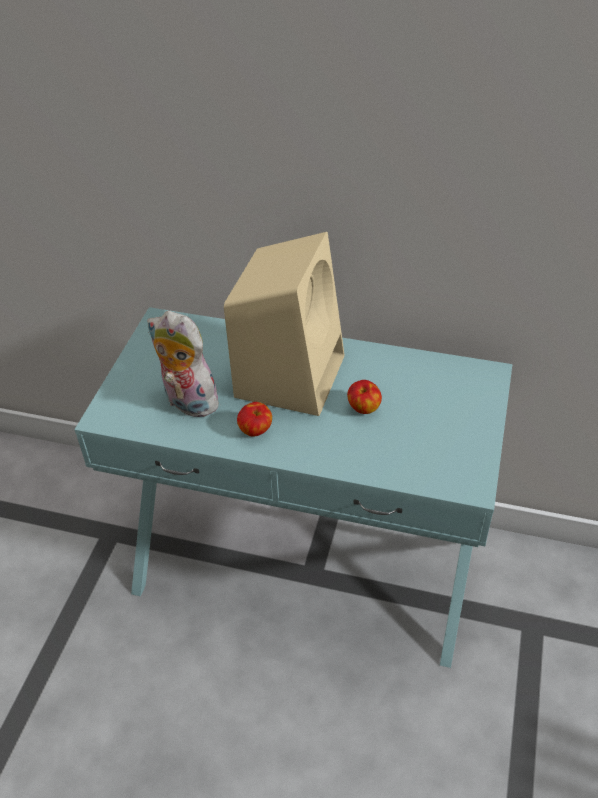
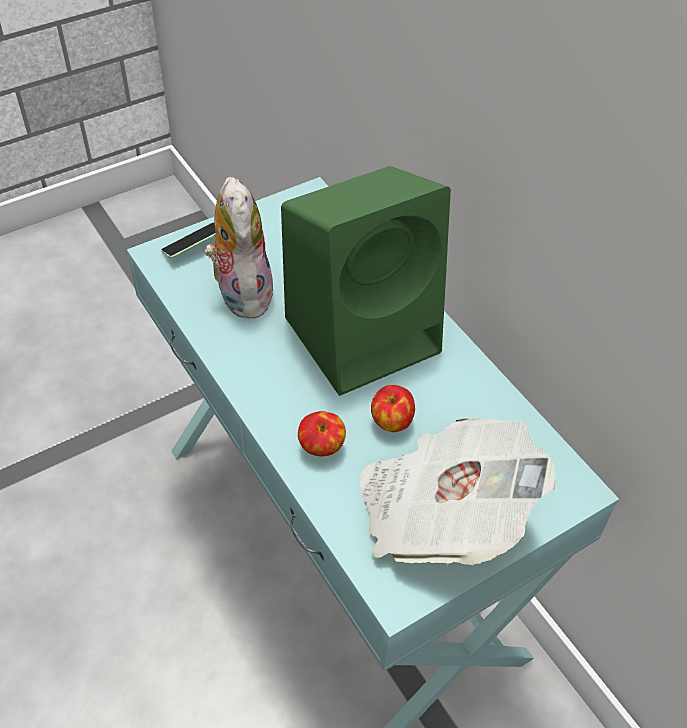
camera: 40 degrees right, 5 degrees up
(120, 397) = (193, 247): none -> phone
(256, 431) = (265, 365): apple -> apple (321, 447)
(290, 374) = (365, 332): beige speaker -> green speaker
(444, 433) = (441, 513): none -> newspaper

